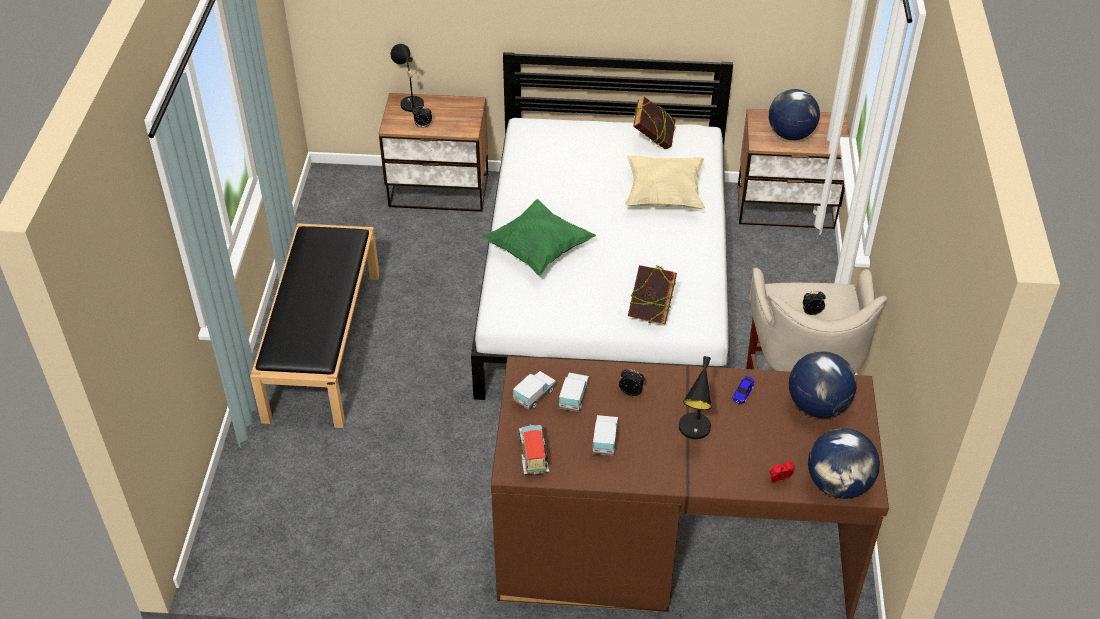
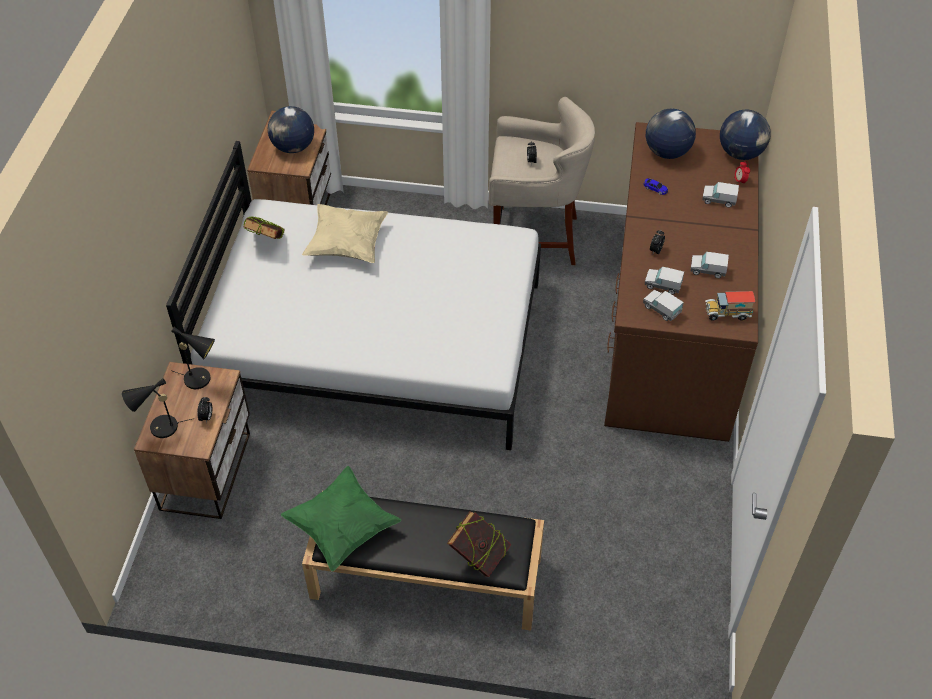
camera: 85 degrees left, 5 degrees up
(538, 250) = (408, 339): green pillow -> green pillow (342, 528)
(650, 313) = (499, 269): book -> book (479, 557)
(694, 431) = (695, 219): black table lamp -> black table lamp (201, 379)
(736, 456) = (719, 200): none -> toy truck

